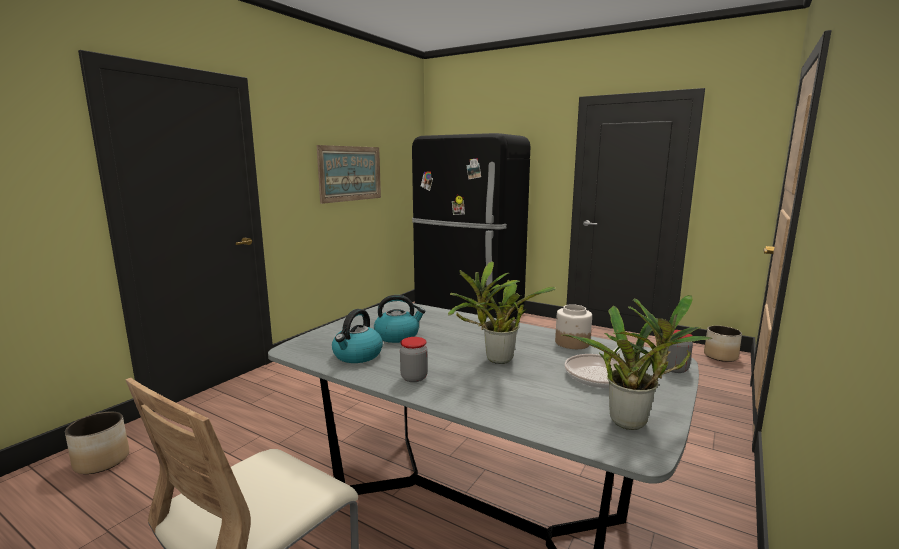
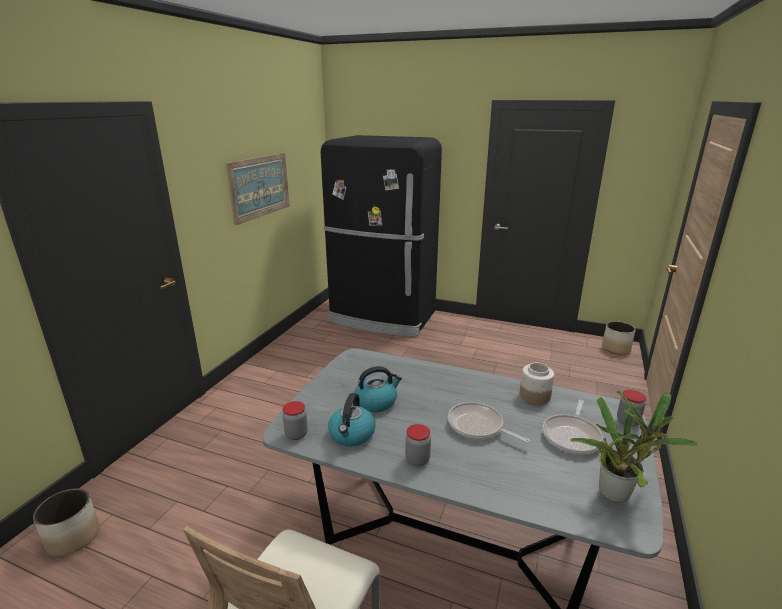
camera: 10 degrees left, 10 degrees up
(302, 351) = (296, 434): none -> jar
(495, 360) = (478, 426): potted plant -> frying pan

